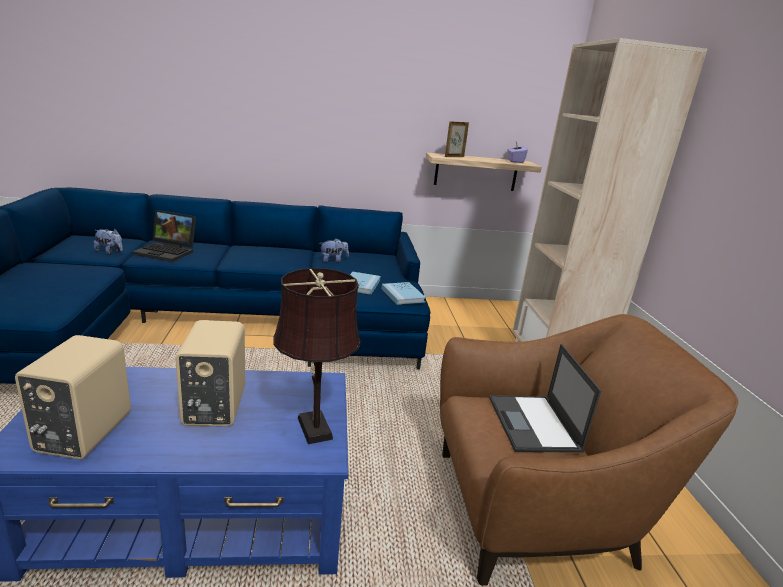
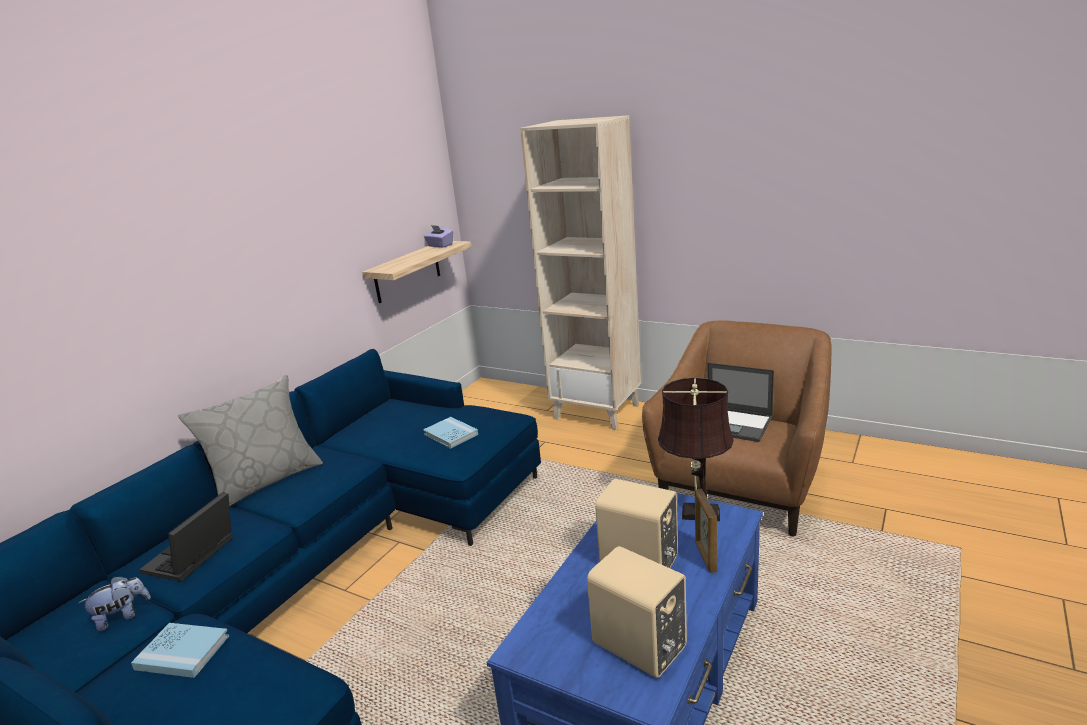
camera: 50 degrees left, 0 degrees up
(168, 252) = (193, 557): laptop -> laptop turned 150 degrees clockwise
(257, 247) = (266, 481): none -> grey pillow
(333, 260) = (367, 437): plush toy -> none
(402, 295) = (496, 418): blue book -> blue book (182, 652)
(454, 157) = (399, 264): picture frame -> picture frame (705, 557)

